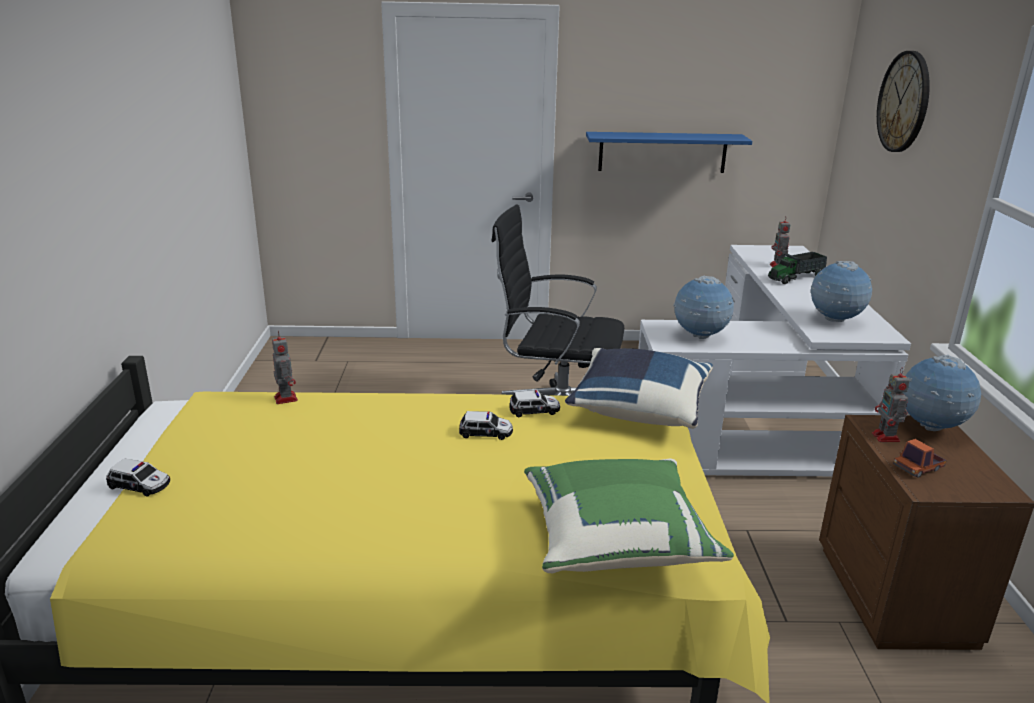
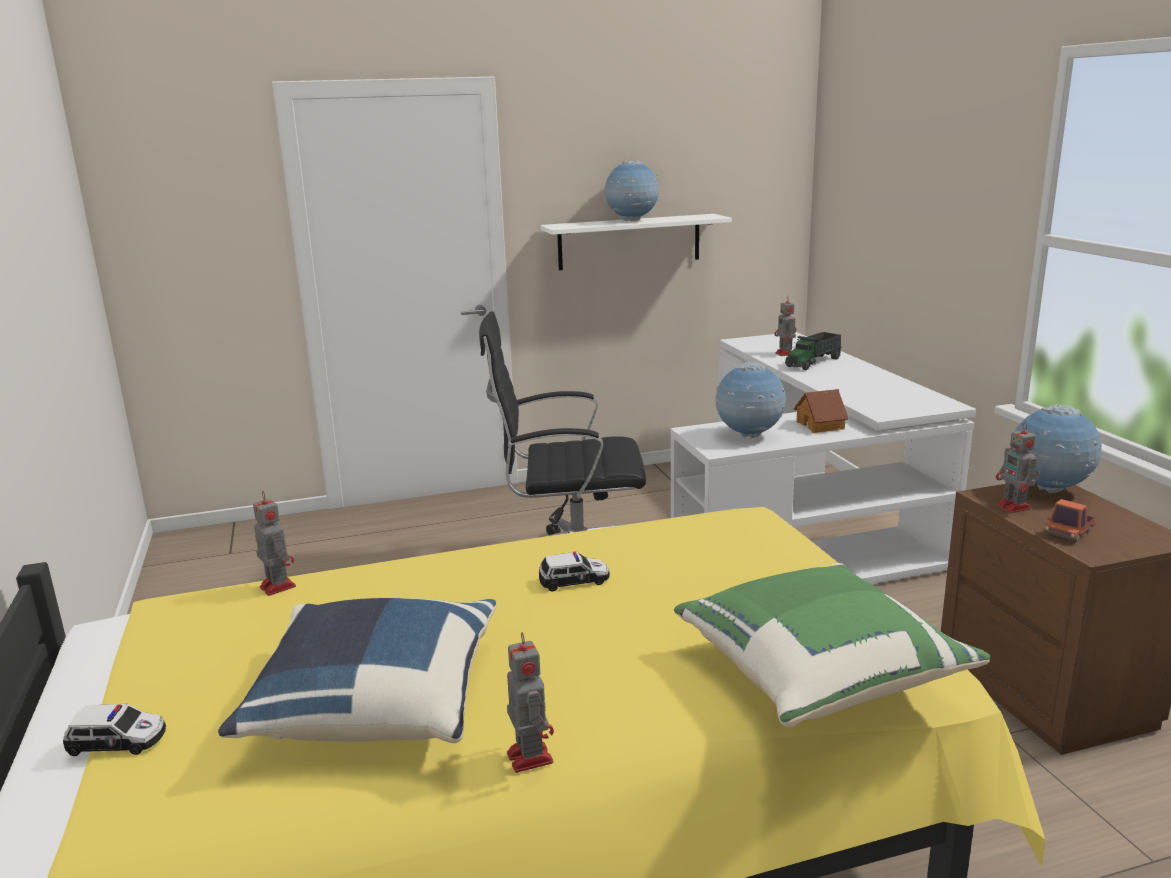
camera: 15 degrees left, 5 degrees down
(379, 552) = (529, 756): none -> toy robot
(534, 410) = (617, 544): toy car -> none
(638, 408) = (737, 522): blue pillow -> blue pillow (375, 705)
(662, 152) = (629, 242): blue shelf -> white shelf
(767, 336) = (820, 425): none -> toy house
(835, 320) = (884, 398): globe -> globe (632, 221)
(904, 102) = (900, 155): wall clock -> none

